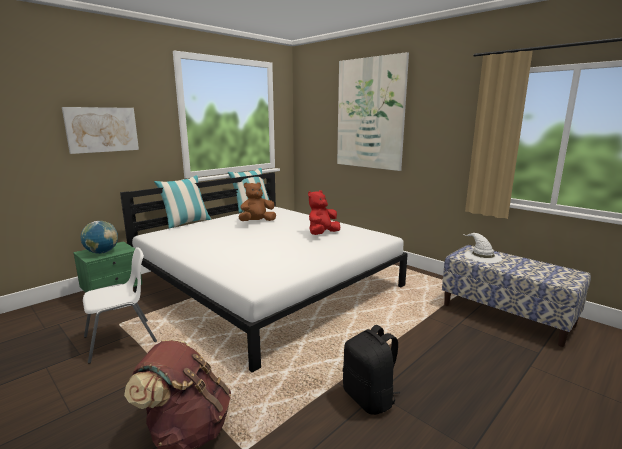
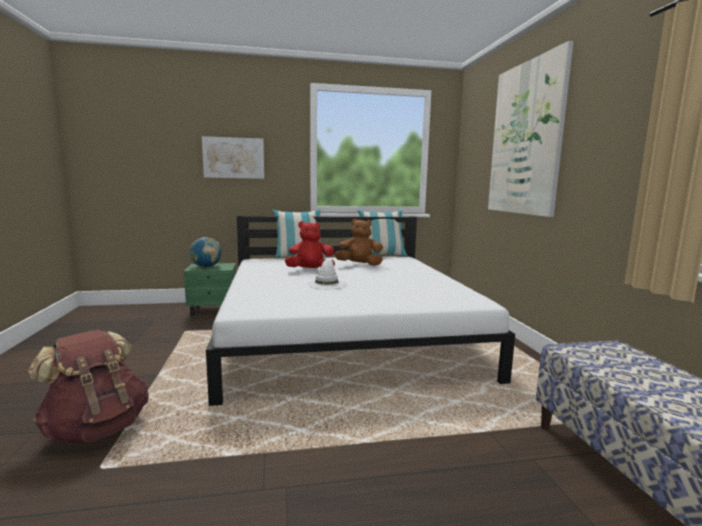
camera: 35 degrees right, 5 degrees down
(121, 340) = (169, 343): white chair -> none
(322, 234) = (406, 285): red plush toy -> red plush toy (310, 270)
(369, 398) = (271, 487): black backpack -> none
(482, 256) = (614, 359): white hat -> white hat (326, 284)

